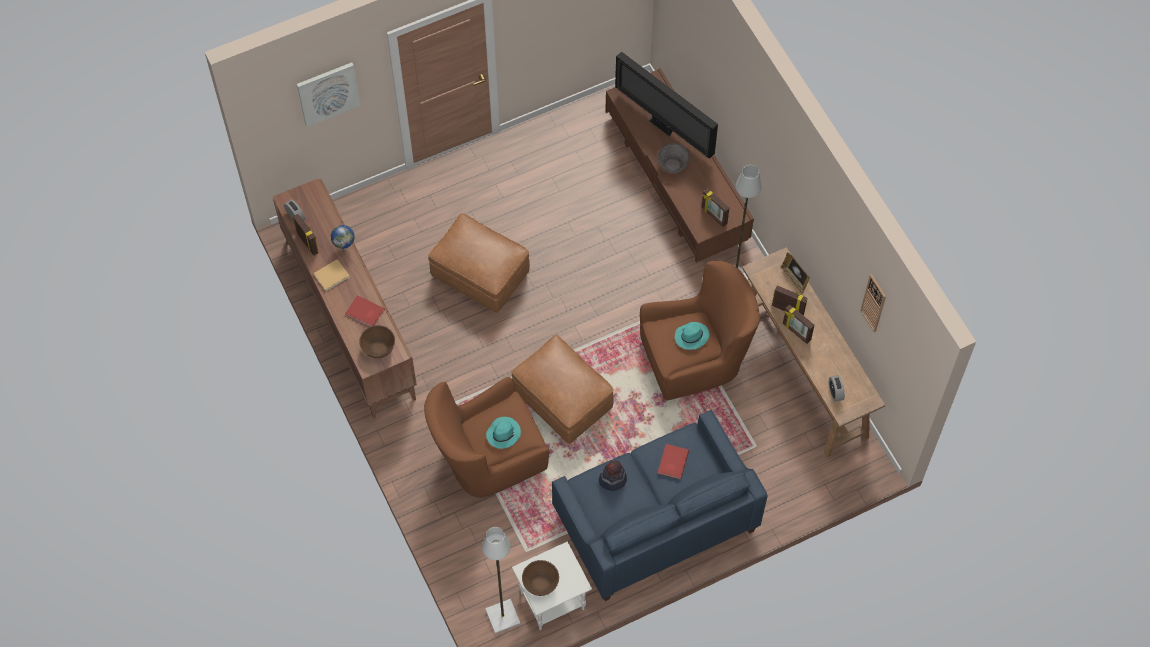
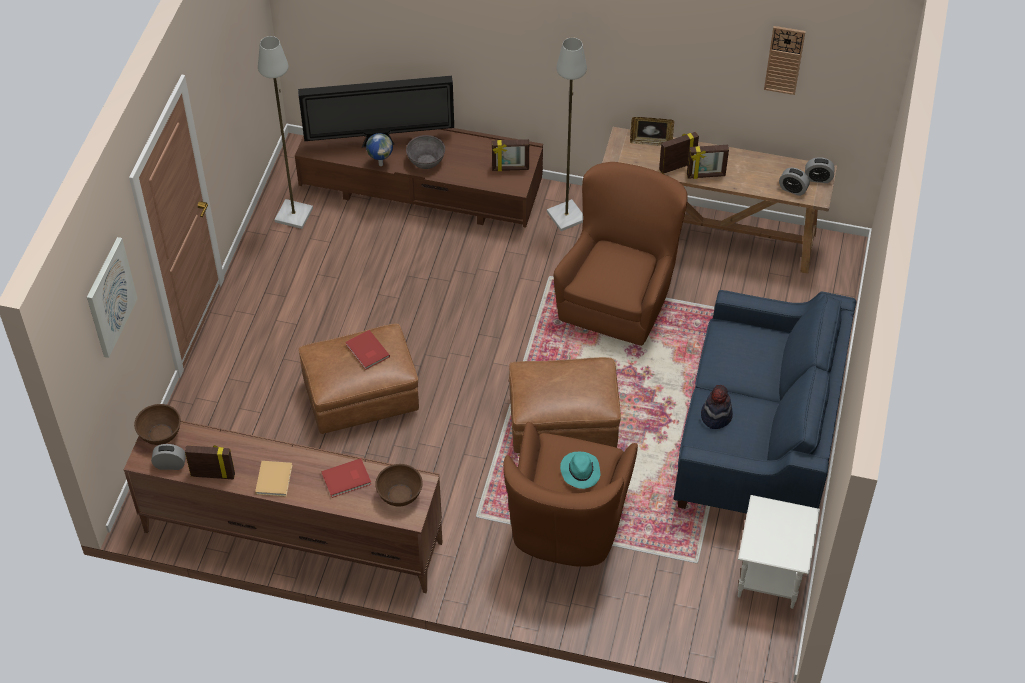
camera: 50 degrees left, 10 degrees down
(345, 247) = (254, 446): globe -> globe (380, 164)
(503, 617) = (751, 629): grey floor lamp -> grey floor lamp (294, 214)
(540, 583) = (778, 546): brown bowl -> brown bowl (160, 434)
(672, 462) = (740, 360): red book -> red book (367, 351)
(691, 337) = (620, 263): turquoise hat -> none
(861, 401) = (818, 178): none -> alarm clock

